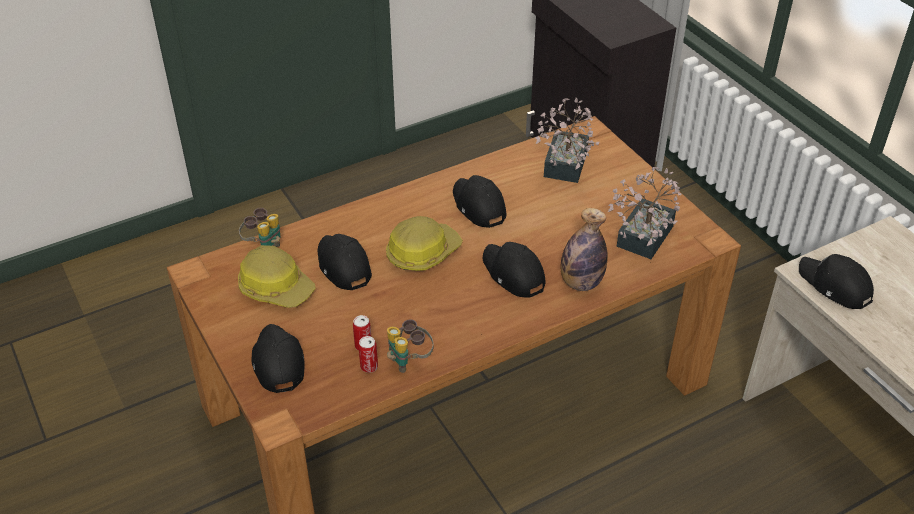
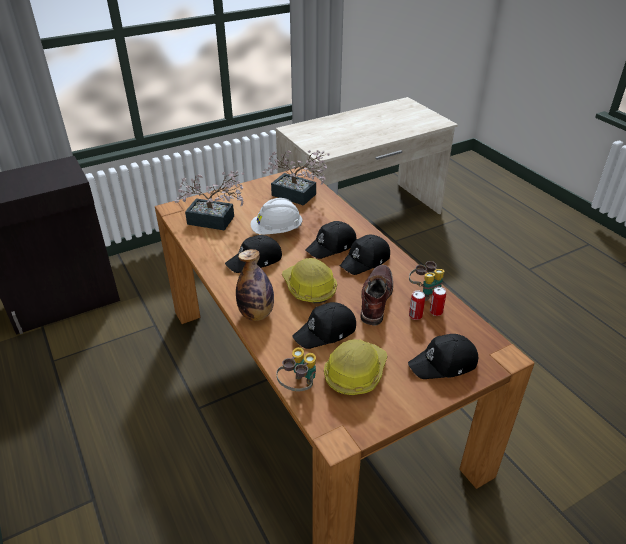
camera: 90 degrees left, 5 degrees down
(398, 310) = (375, 299): none -> brown boot
(545, 222) = (277, 231): none -> white hard hat
(581, 283) = (339, 220): bottle -> bottle (256, 314)
(834, 286) = (332, 147): black cap -> black cap (366, 261)

